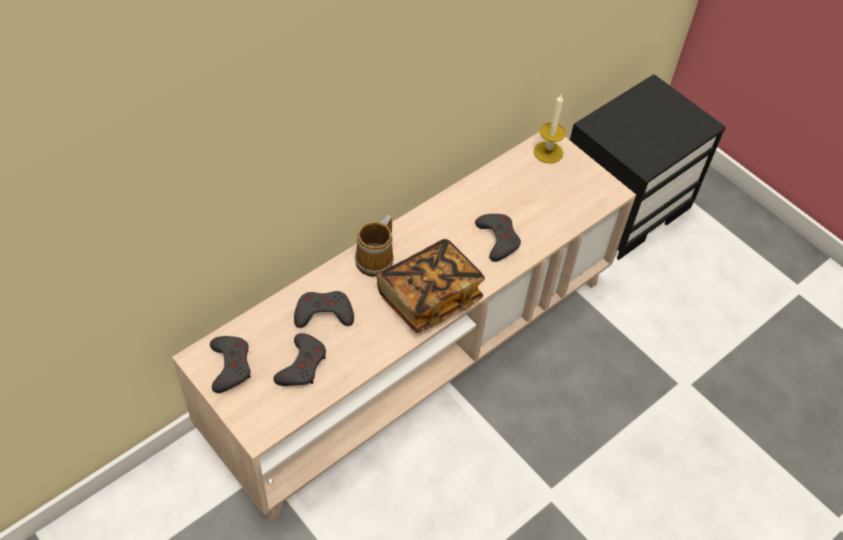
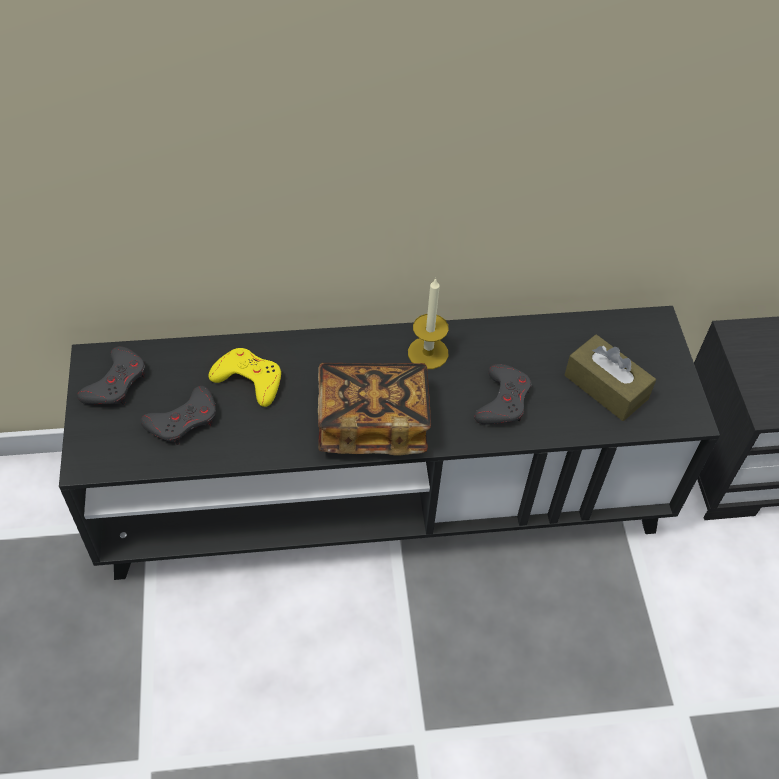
camera: 35 degrees right, 0 degrees up
(323, 313) = (249, 380): grey game controller -> yellow game controller
(377, 259) = (349, 354): mug -> none
(414, 356) = (383, 498): beige tv stand -> black tv stand
(548, 152) = (643, 334): candle -> candle (428, 353)
(551, 198) = (605, 387): none -> brown tissue box

